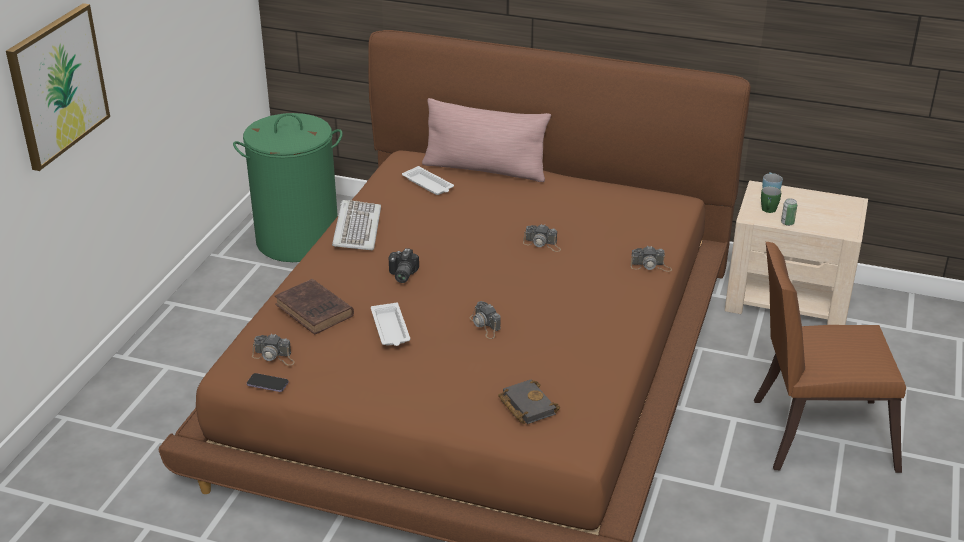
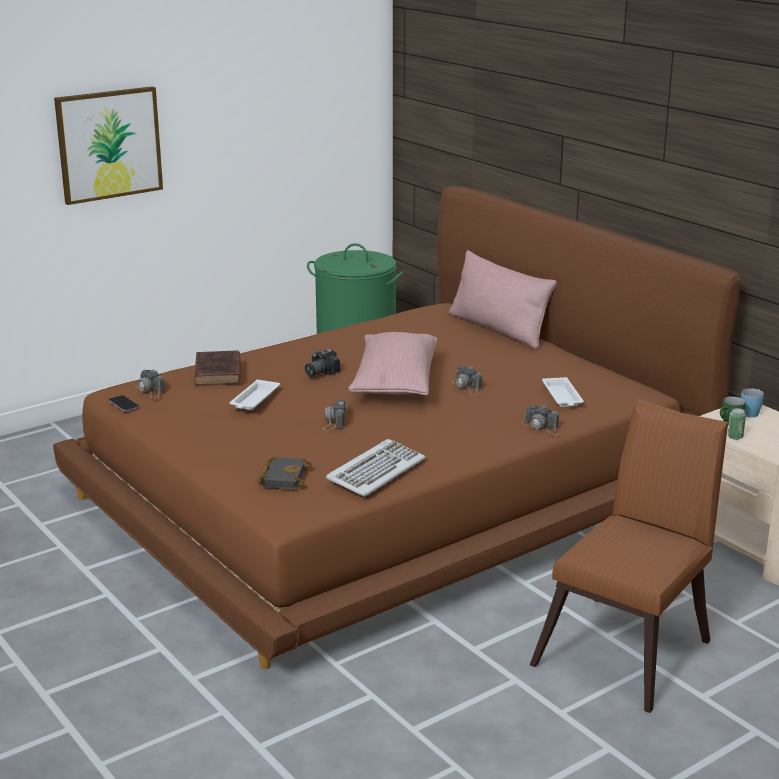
camera: 35 degrees right, 10 degrees down
(356, 228) = (332, 338): keyboard -> keyboard (375, 471)
(428, 185) = (433, 327): white tray -> white tray (562, 396)
(480, 262) = (395, 383): none -> pink pillow
(813, 433) = (629, 648): brown chair -> brown chair turned 90 degrees clockwise

